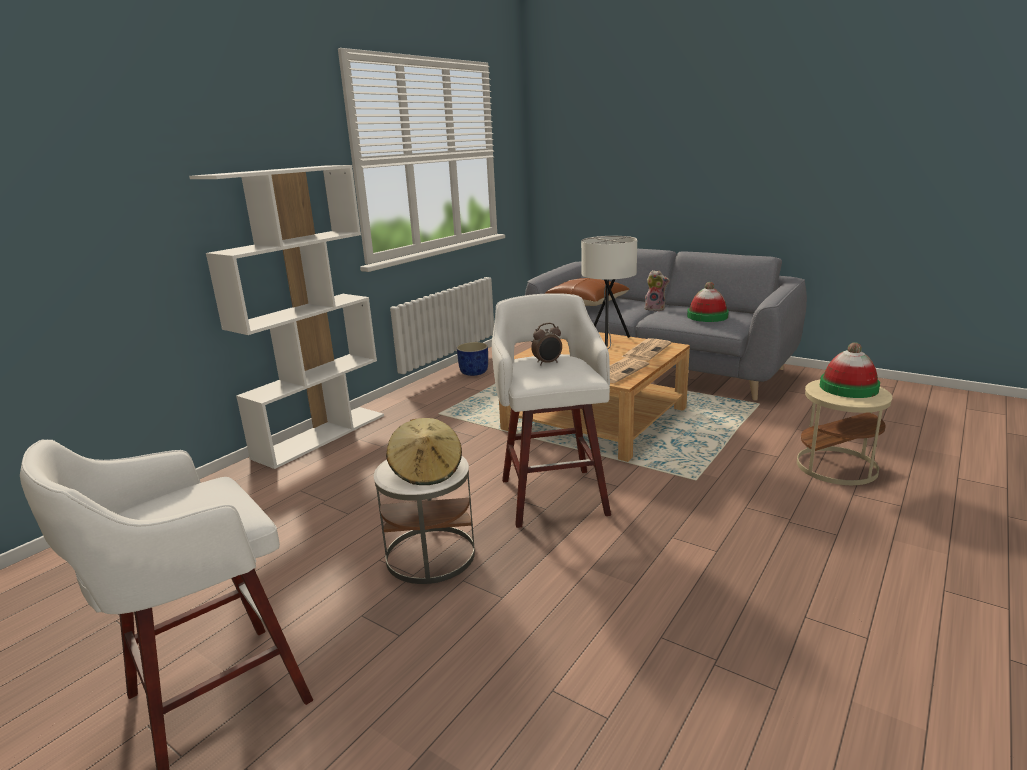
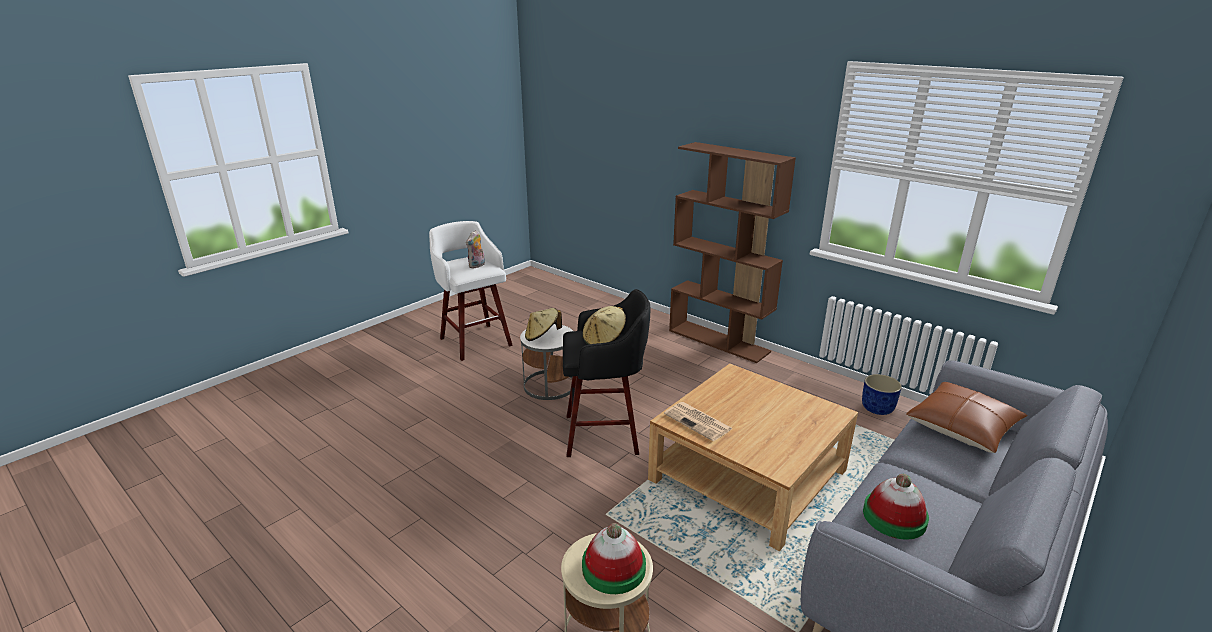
camera: 95 degrees right, 5 degrees up
(321, 435) = (719, 341): white bookcase -> brown bookcase
(547, 363) = (604, 340): alarm clock -> beige hat
(553, 494) = (604, 434): white stool -> black stool
(607, 341) = (800, 429): white table lamp -> none
(646, 350) = (766, 450): newspaper -> none
(655, 309) = (952, 486): plush toy -> plush toy (477, 266)

